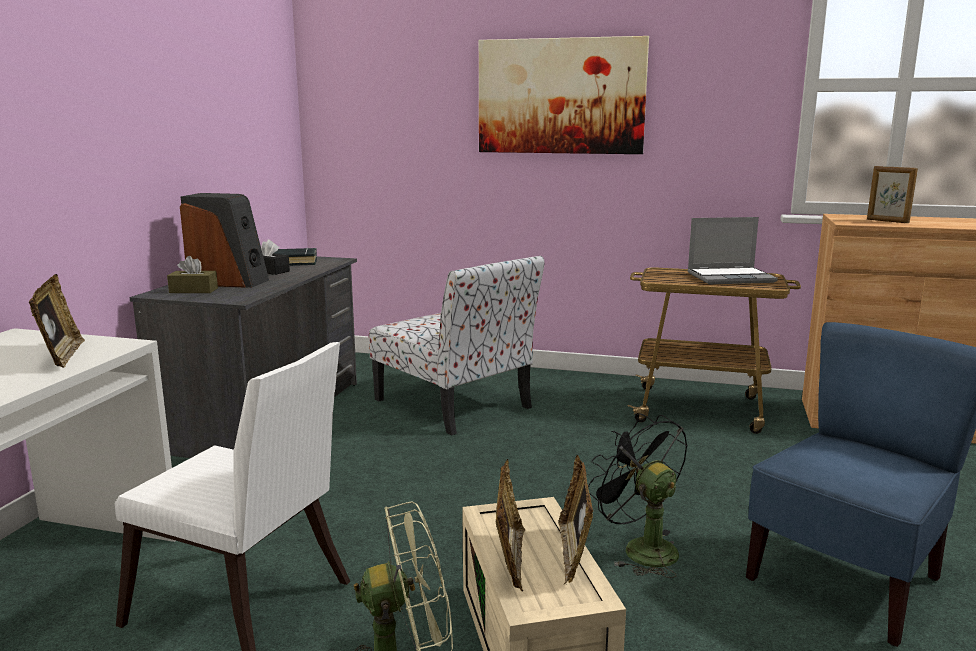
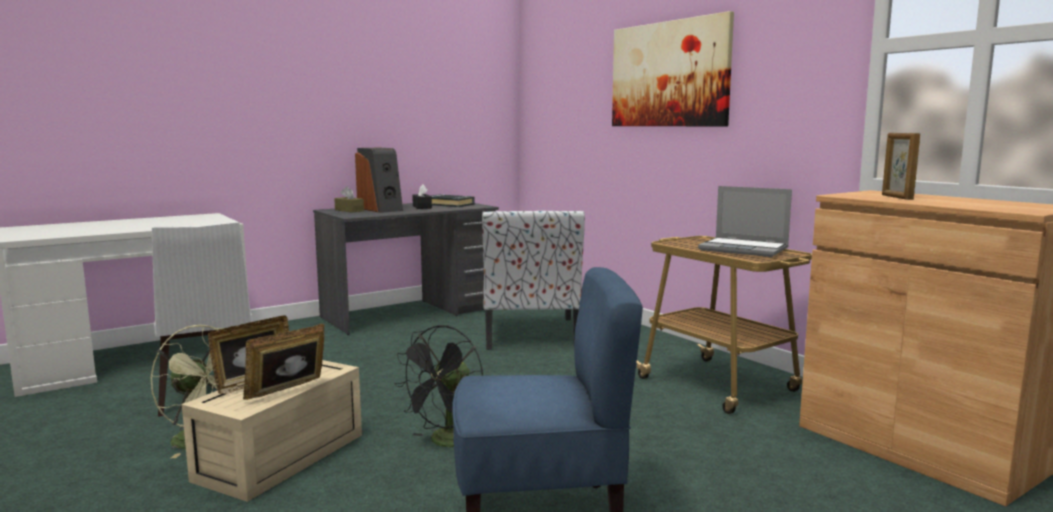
camera: 40 degrees right, 5 degrees down
(62, 356) = (190, 223): picture frame -> none
(640, 548) = (447, 443): black fan -> black fan turned 150 degrees counterclockwise

